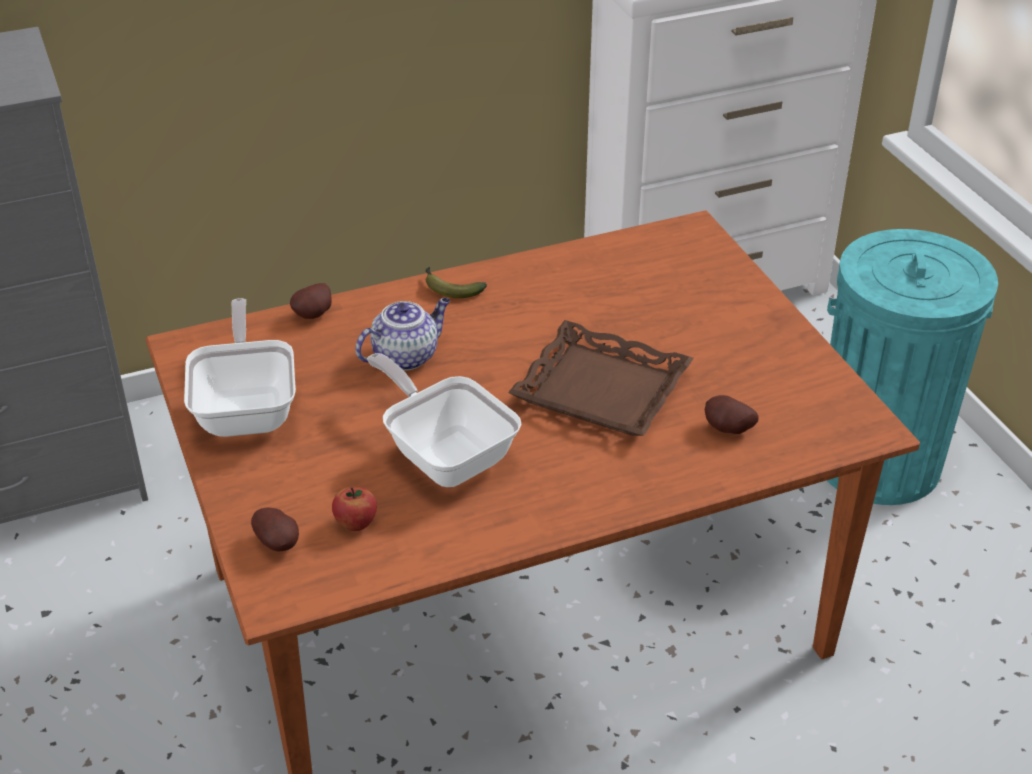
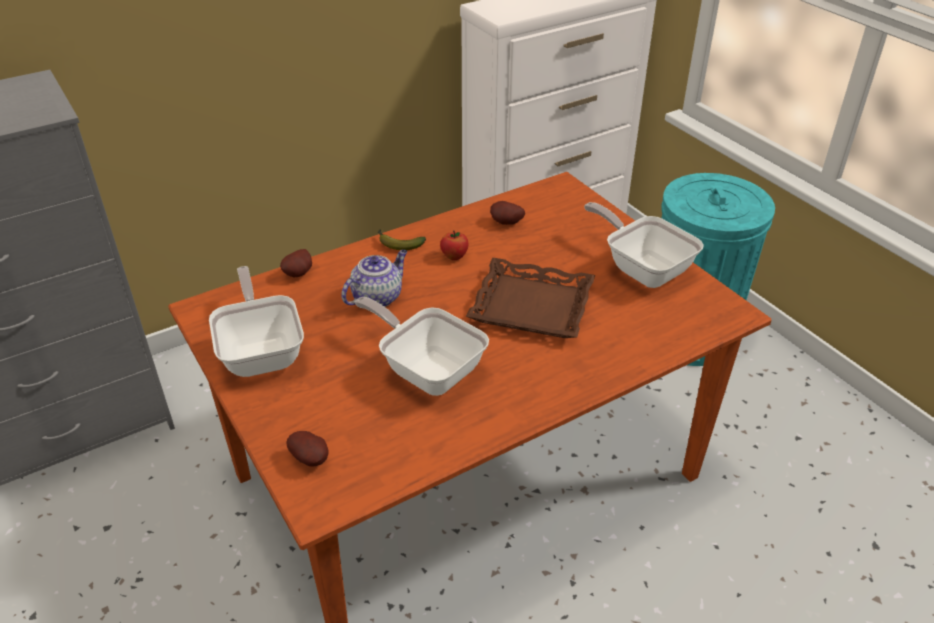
camera: 10 degrees left, 0 degrees up
(356, 524) = (370, 434): apple -> apple (454, 256)
(727, 430) = (633, 326): potato -> potato (506, 223)
(766, 355) = (642, 268): none -> frying pan

